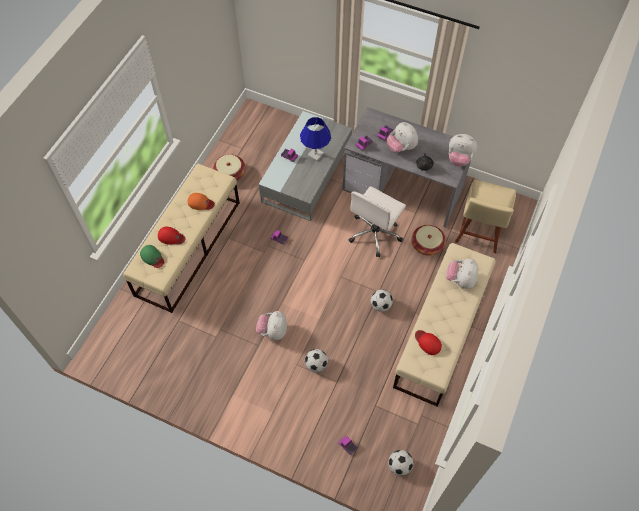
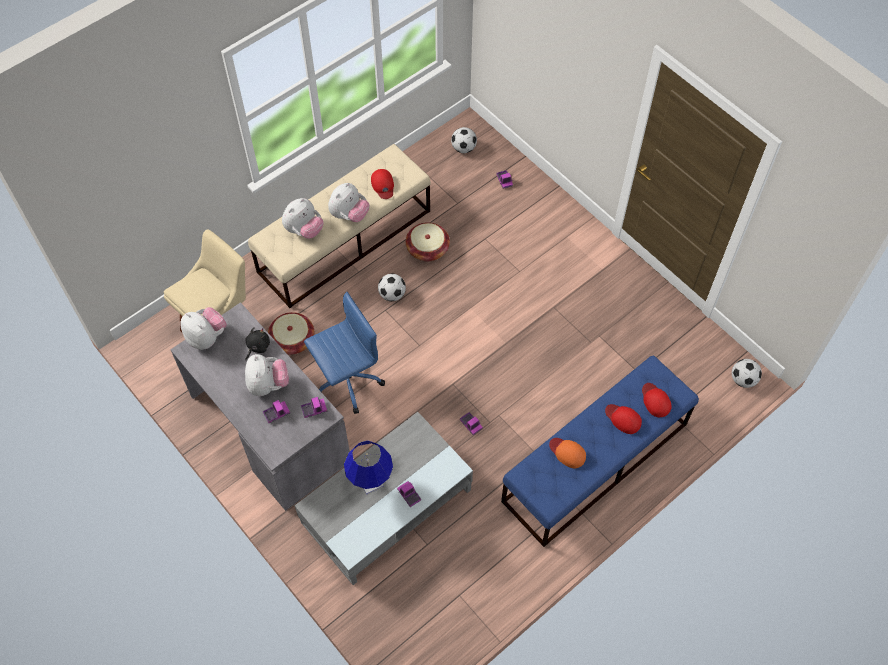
camera: 155 degrees left, 0 degrees up
(152, 257) = (655, 401): green cap -> red cap
(188, 247) = (595, 463): beige bench -> blue bench
(230, 174) = (495, 556): basket -> basket (427, 249)
(273, 331) = (530, 315): plush toy -> plush toy (349, 215)
(316, 364) = (498, 263): football -> football (743, 379)
(375, 233) = (346, 381): white office chair -> blue office chair

